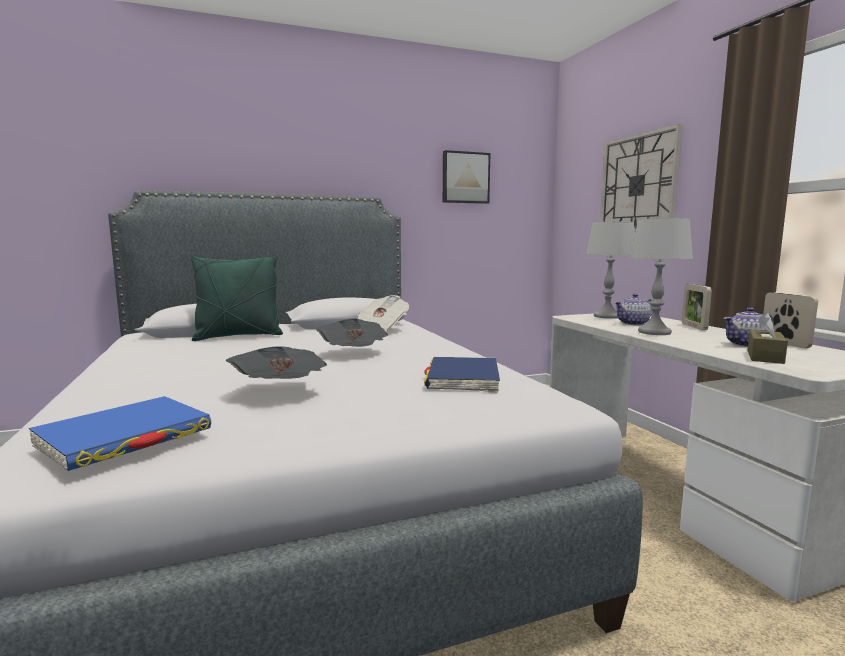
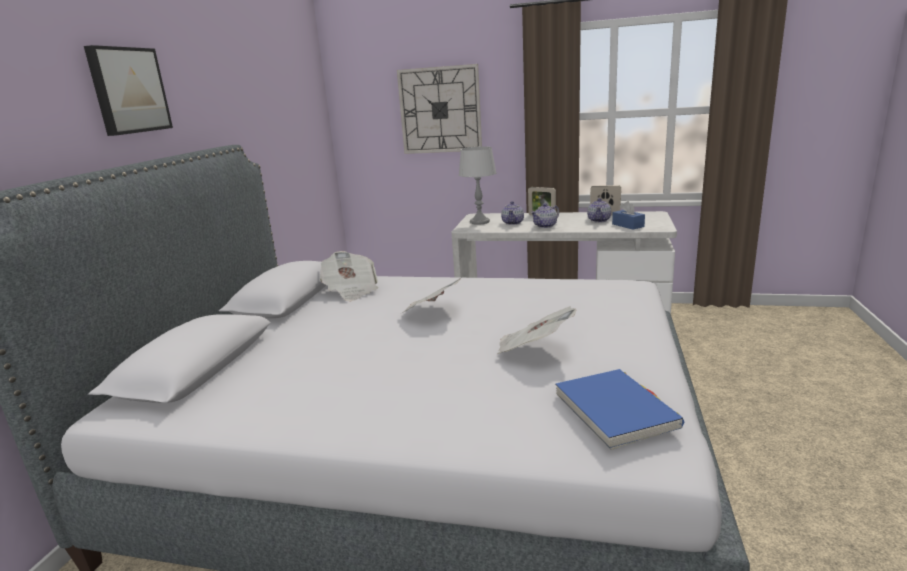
camera: 55 degrees left, 10 degrees up
(238, 336) = (263, 352): green pillow -> none
(462, 378) = (553, 294): blue book -> none
(465, 178) = (278, 107): picture -> picture (128, 90)
(654, 332) = (545, 226): grey table lamp -> teapot
(765, 357) = (628, 225): brown tissue box -> blue tissue box

